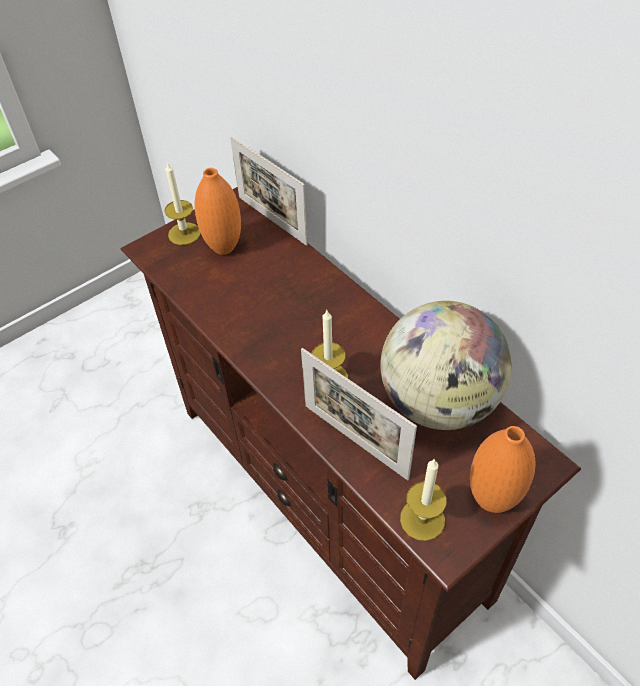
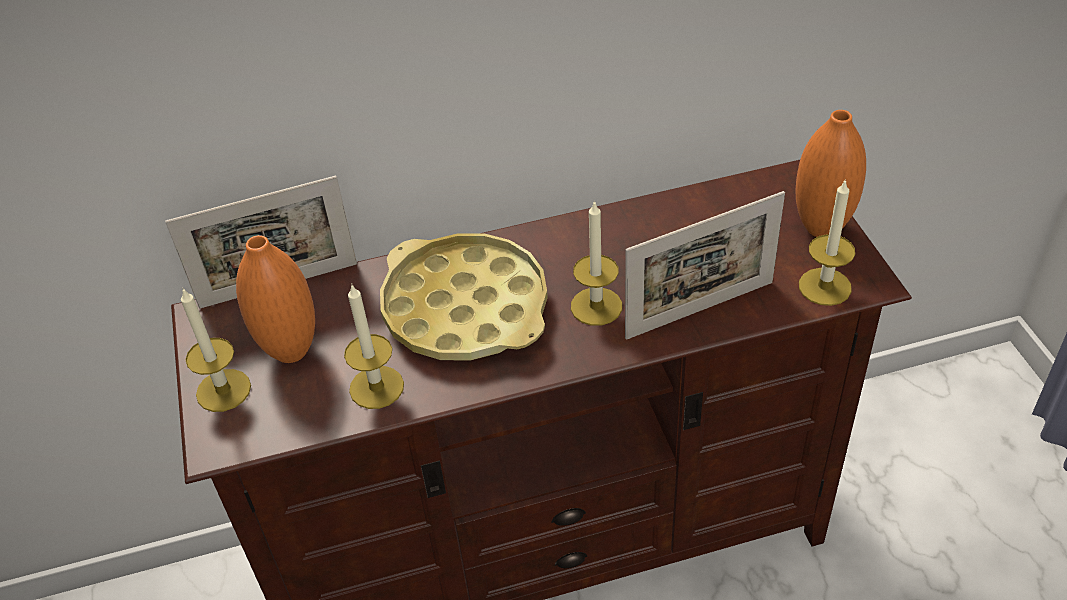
camera: 65 degrees left, 5 degrees down
(211, 295) = (376, 387): none -> candle
(294, 311) = (465, 308): none -> yellow tray
(438, 402) = (680, 225): globe -> none

